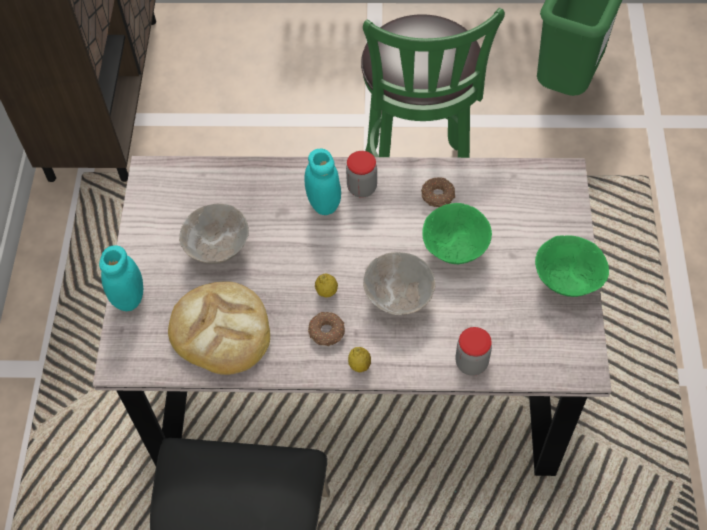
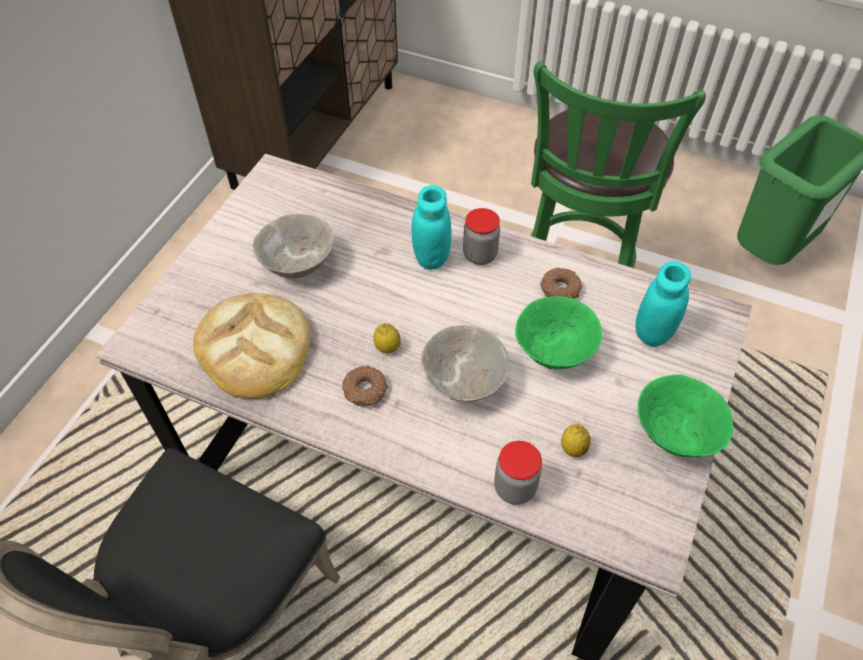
camera: 20 degrees right, 5 degrees down
(129, 298) = (183, 283): turquoise jar -> turquoise jar (653, 333)
(359, 365) = (382, 441): lemon -> lemon (573, 448)

